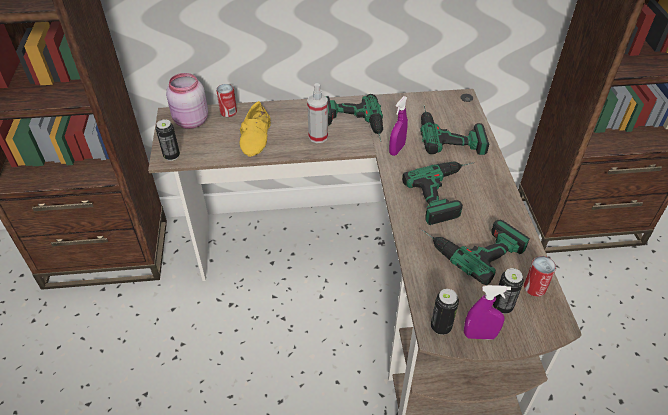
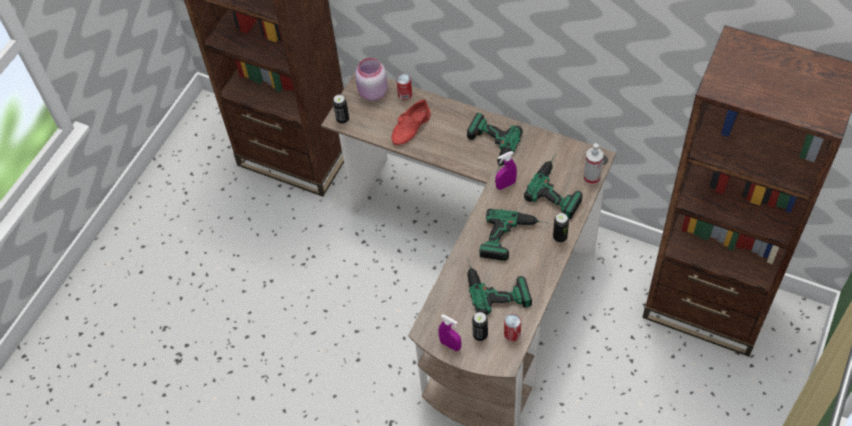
camera: 35 degrees right, 10 degrees up
(257, 137) = (412, 128): yellow shoe -> red shoe
(318, 137) = (456, 147): spray bottle -> spray bottle (591, 177)
(441, 327) = (431, 328): can -> can (560, 237)

